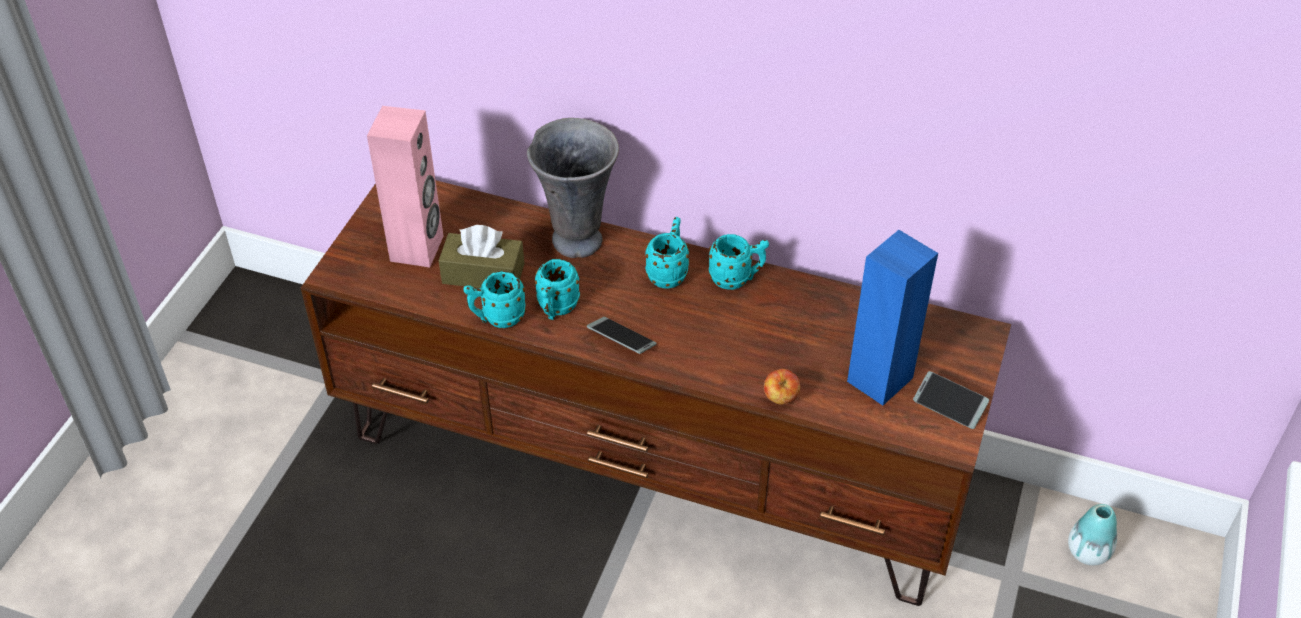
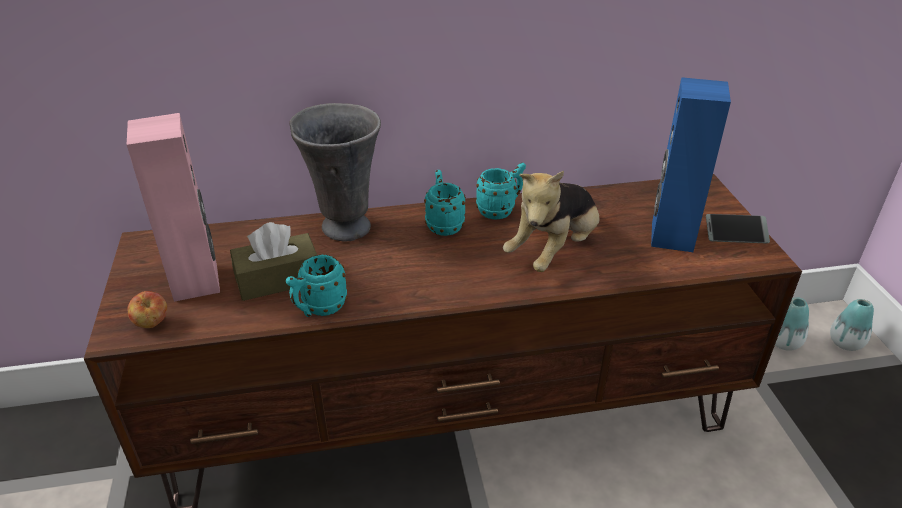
camera: 30 degrees left, 10 degrees down
(556, 309) = (369, 282): turquoise mug -> none
(621, 340) = (448, 284): phone -> none
(747, 346) = (554, 251): none -> plush toy
(780, 398) = (616, 276): apple -> apple (152, 324)
(1167, 587) = (845, 343): none -> vase

